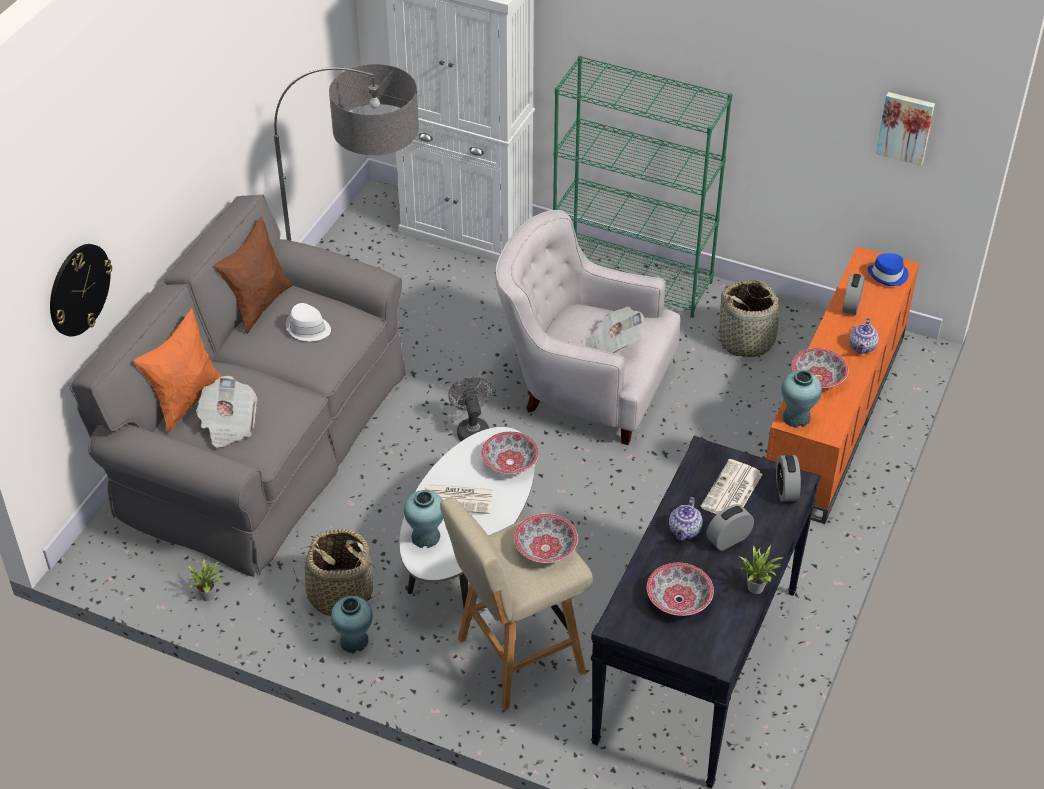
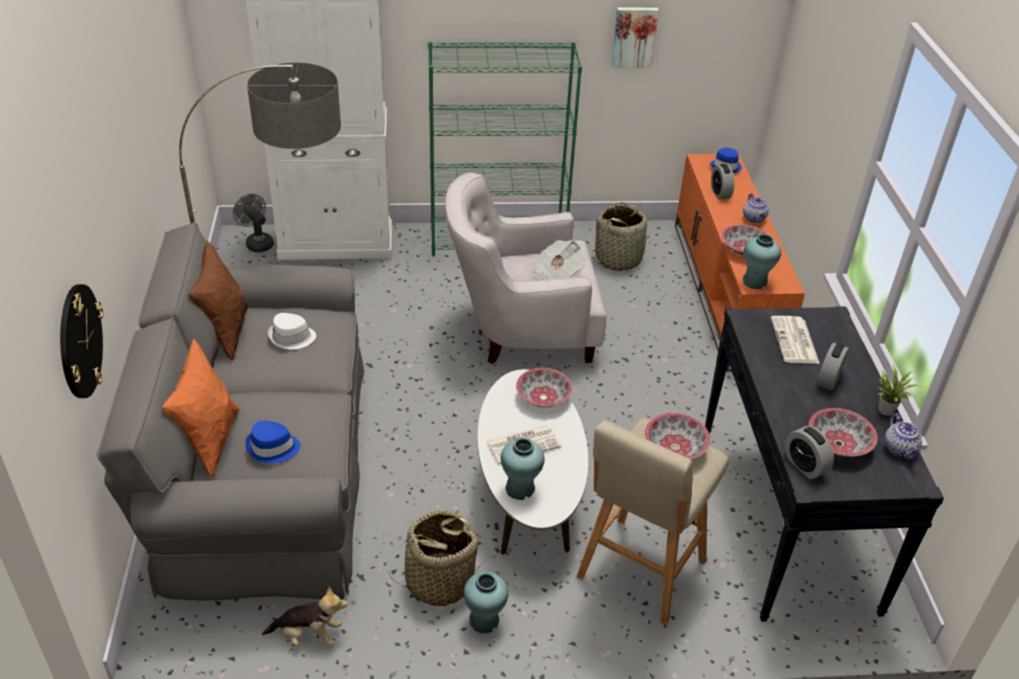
camera: 30 degrees left, 5 degrees down
(209, 595) = (308, 635): potted plant -> plush toy
(228, 424) = (272, 448): newspaper -> blue hat
(472, 430) = (454, 393): grey fan -> grey fan (257, 242)
(685, 531) = (790, 385): teapot -> teapot (900, 449)
(786, 490) = (833, 326): alarm clock -> alarm clock (804, 465)
(905, 127) = (723, 34): picture -> picture (633, 36)

